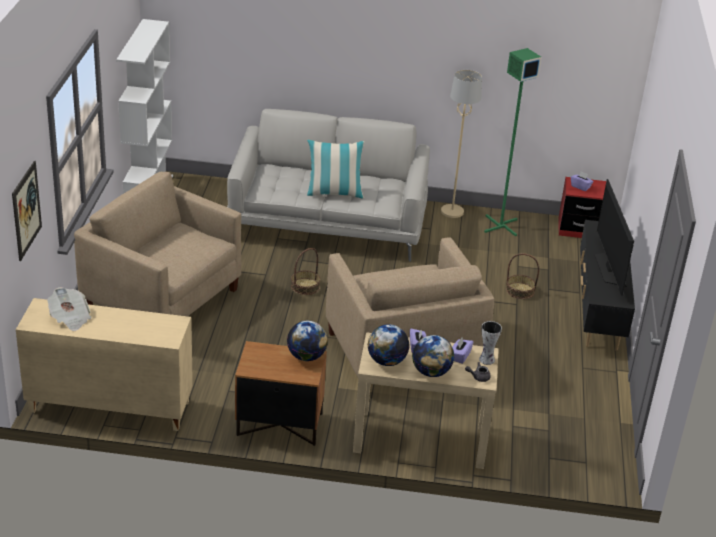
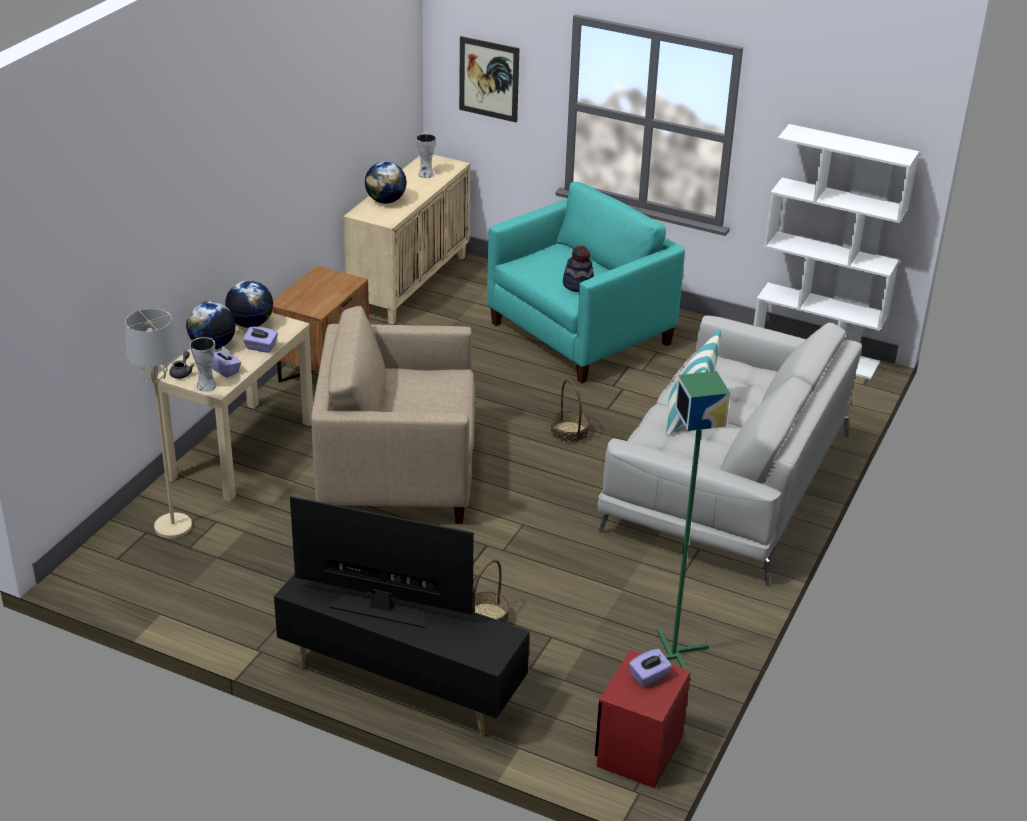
camera: 110 degrees right, 0 degrees up
(70, 318) = (425, 174): newspaper -> vase
(162, 299) = (580, 334): beige armchair -> turquoise armchair
(197, 241) = (578, 284): none -> hat
(306, 357) = (318, 306): globe -> globe (385, 201)
(452, 211) = (729, 612): beige floor lamp -> beige floor lamp (173, 527)

